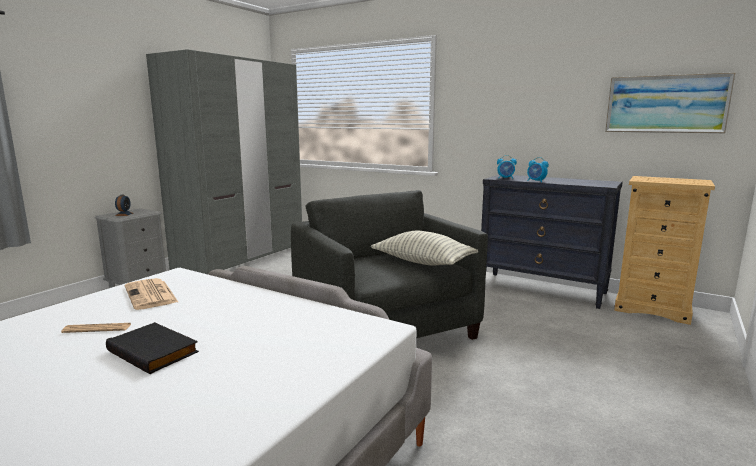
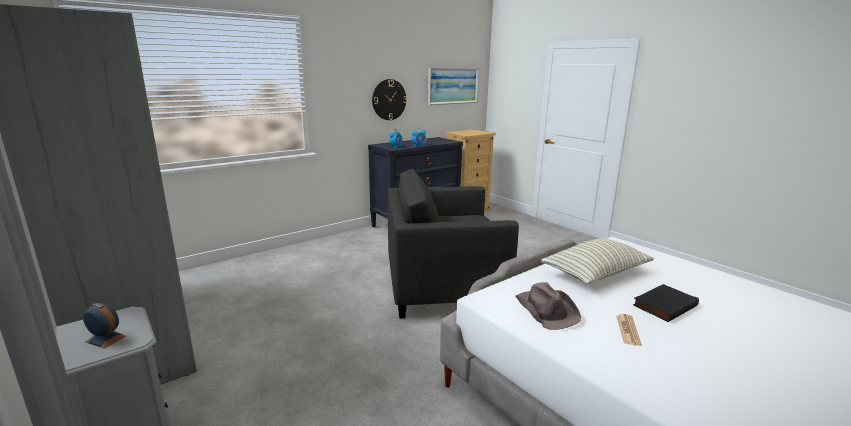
camera: 70 degrees left, 5 degrees up
(151, 295) = (546, 310): newspaper -> brown hat
(423, 262) = (469, 219): pillow -> pillow (596, 273)
(536, 121) = (389, 99): none -> wall clock

